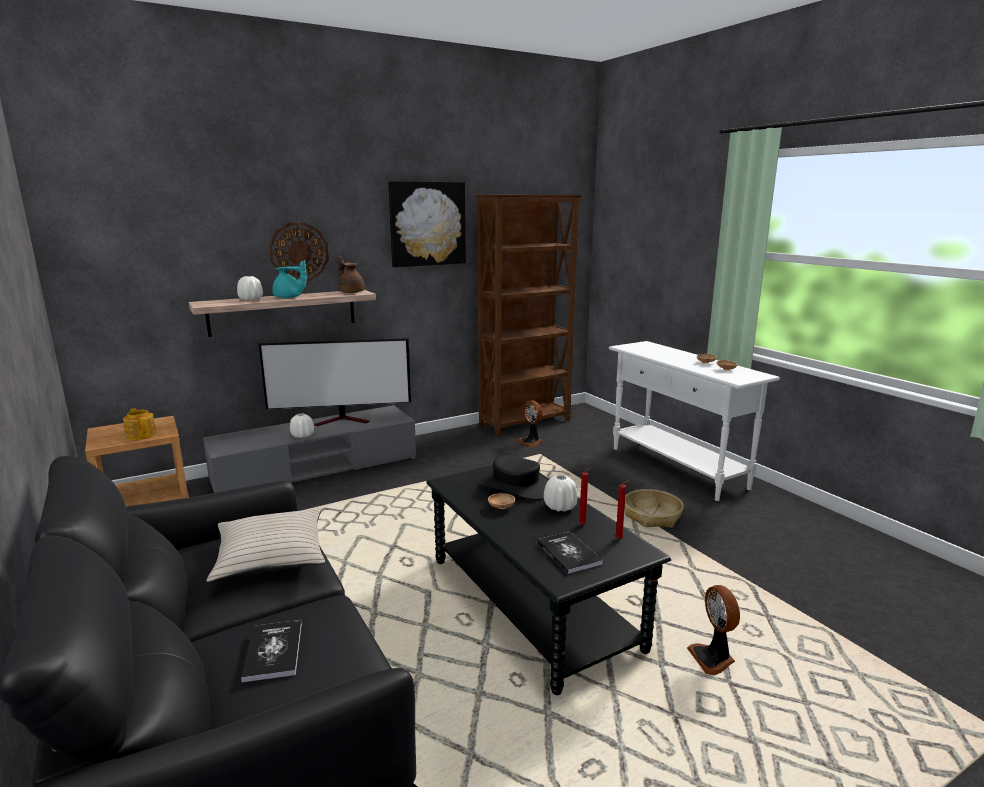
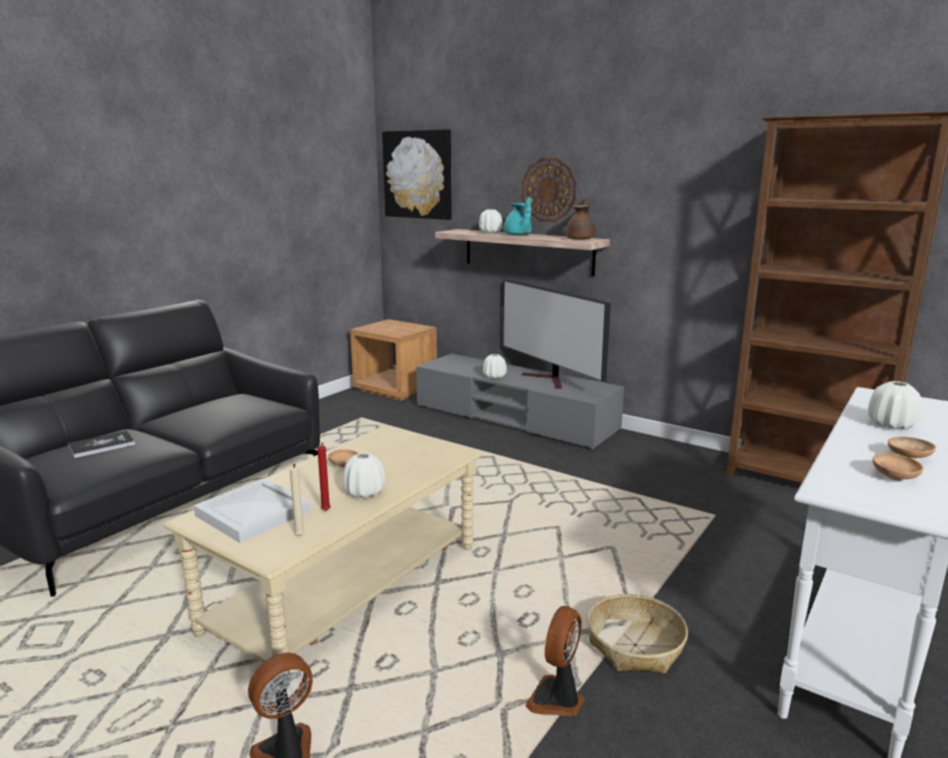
camera: 65 degrees right, 0 degrees up
(141, 435) = (390, 331): teapot -> none
(270, 556) = (230, 414): beige pillow -> none
(427, 224) = (702, 162): picture -> picture (418, 174)
(515, 486) = (400, 463): black hat -> none
(531, 442) = (745, 501): fan -> fan (557, 700)
(531, 602) = (347, 588): black coffee table -> beige coffee table
(568, 553) = (255, 513): book -> white tray
(620, 539) = (299, 537): red candle -> beige candle
(666, 355) = (891, 425): none -> white vase

